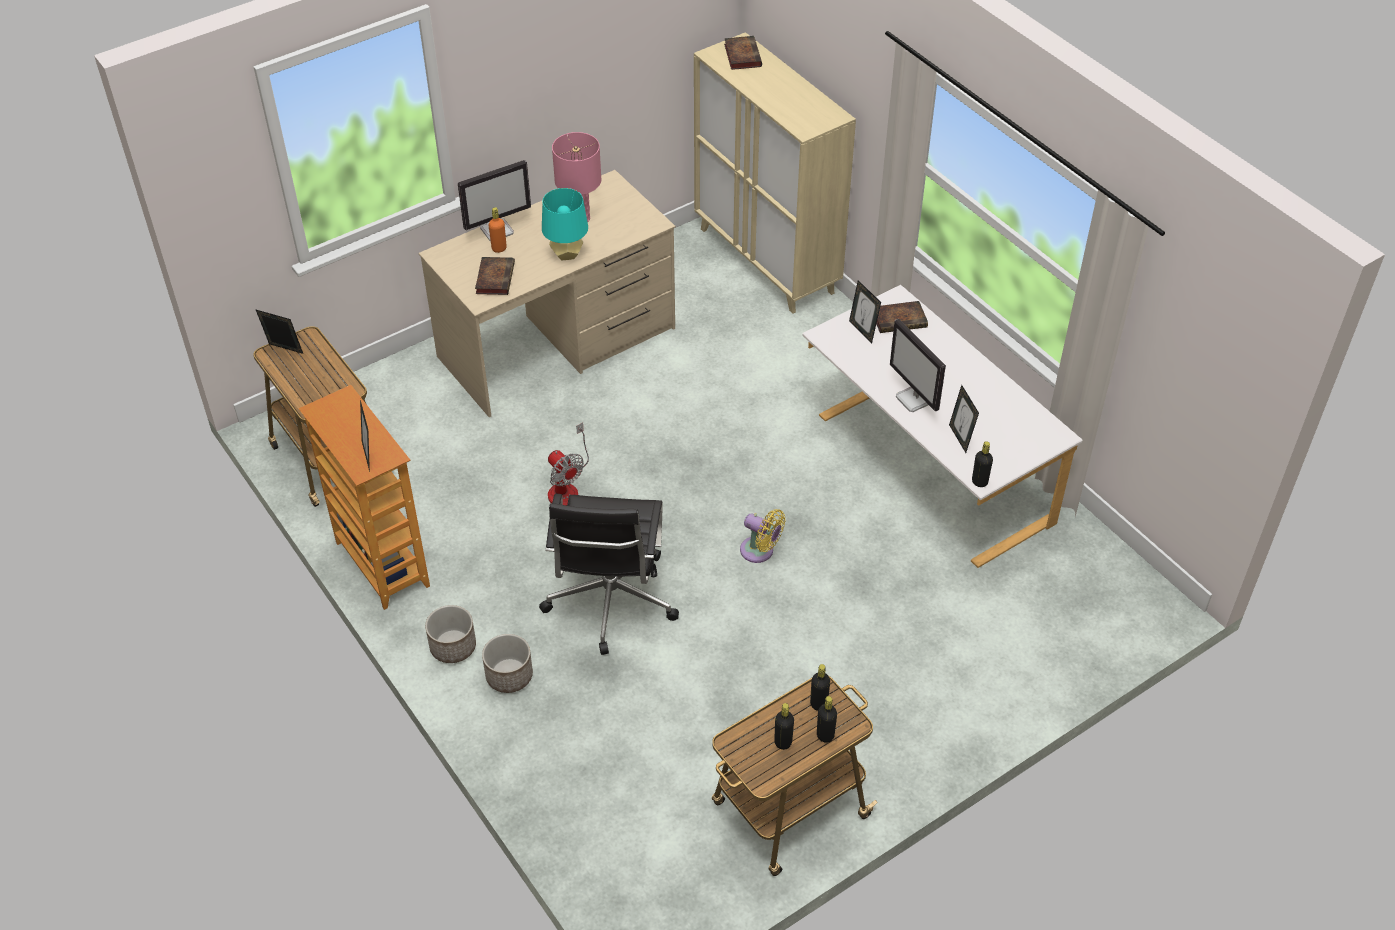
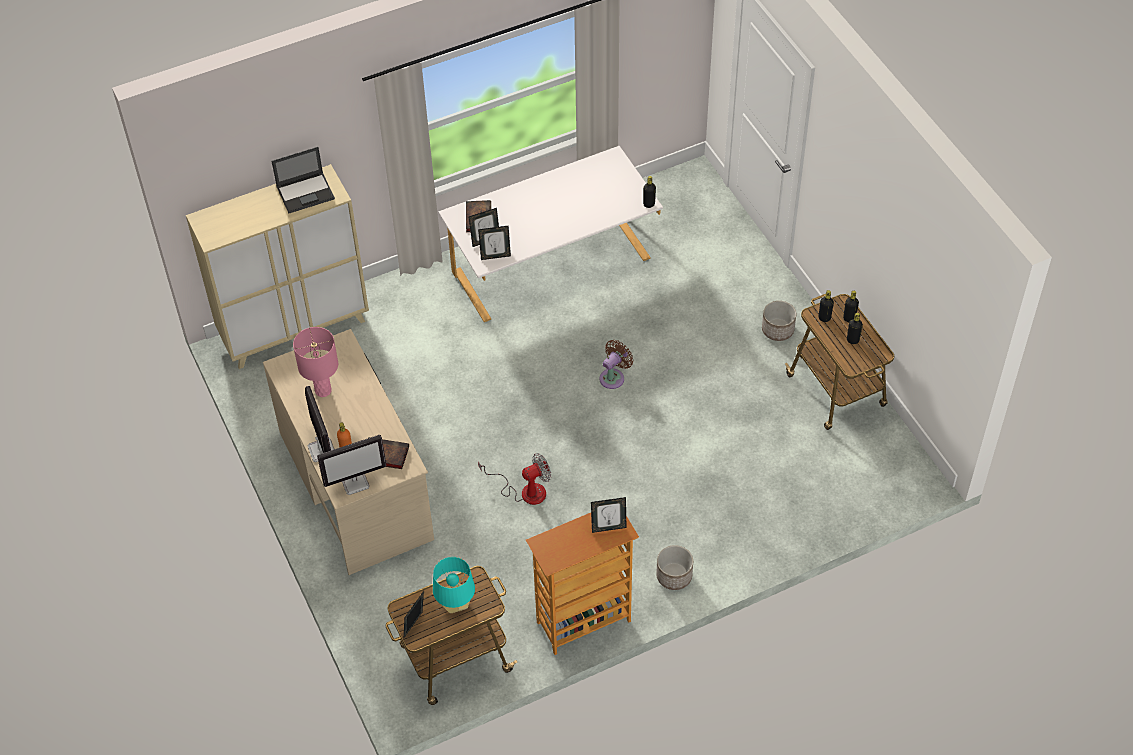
camera: 80 degrees left, 5 degrees up
(509, 676) = (706, 541): planter -> planter (778, 330)
(567, 254) = (367, 403): turquoise table lamp -> turquoise table lamp (456, 604)
(610, 602) = (647, 473): black office chair -> none
(742, 55) = (219, 221): book -> none
(760, 551) = (614, 377): yellow fan -> brown fan
(803, 107) = (306, 193): none -> laptop
(915, 399) = (563, 224): monitor -> monitor (355, 482)
(960, 438) = (606, 206): picture frame -> picture frame (495, 256)

